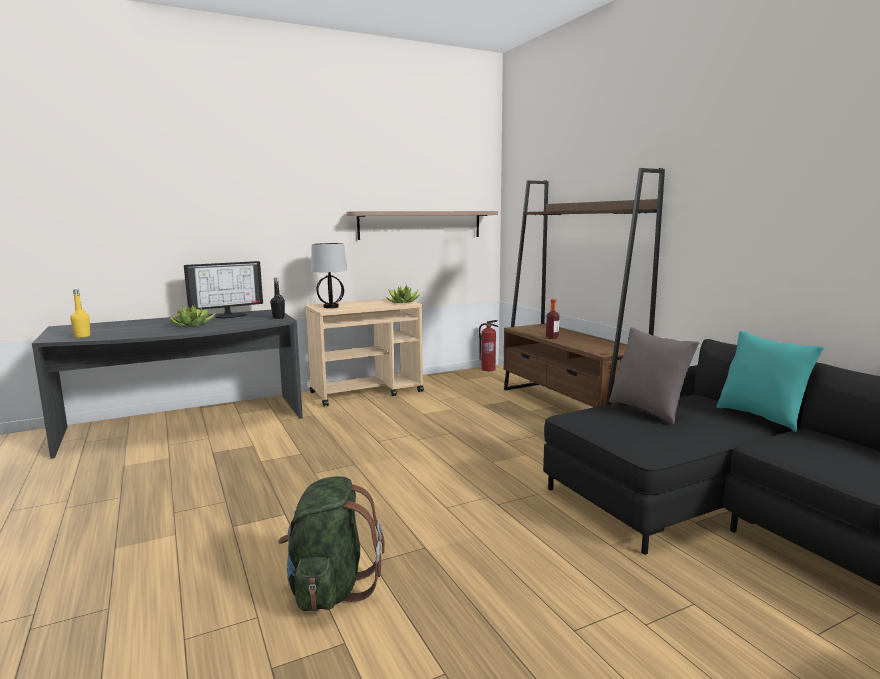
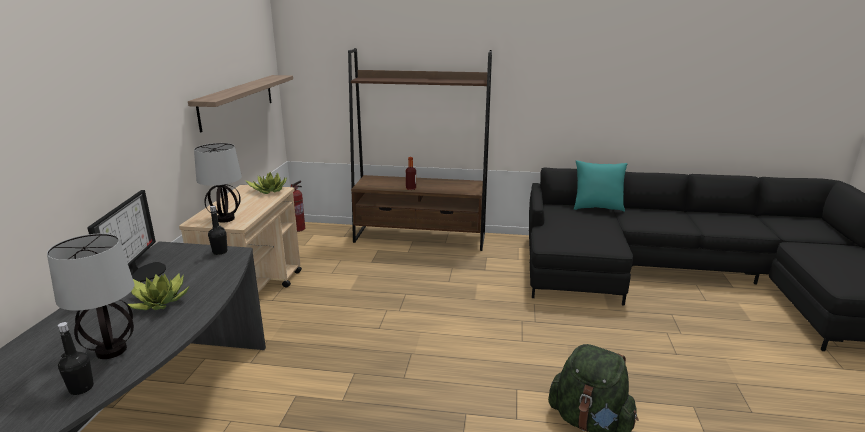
camera: 55 degrees left, 10 degrees up
(82, 336) = (81, 388): yellow bottle -> black bottle
(126, 331) = (112, 350): none -> table lamp
(648, 410) = (562, 224): grey pillow -> none

